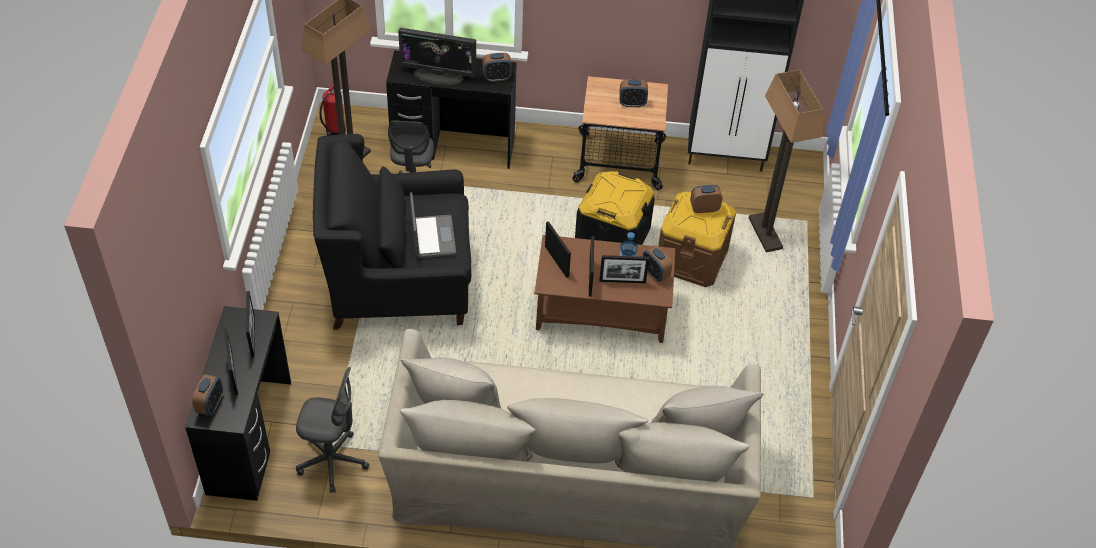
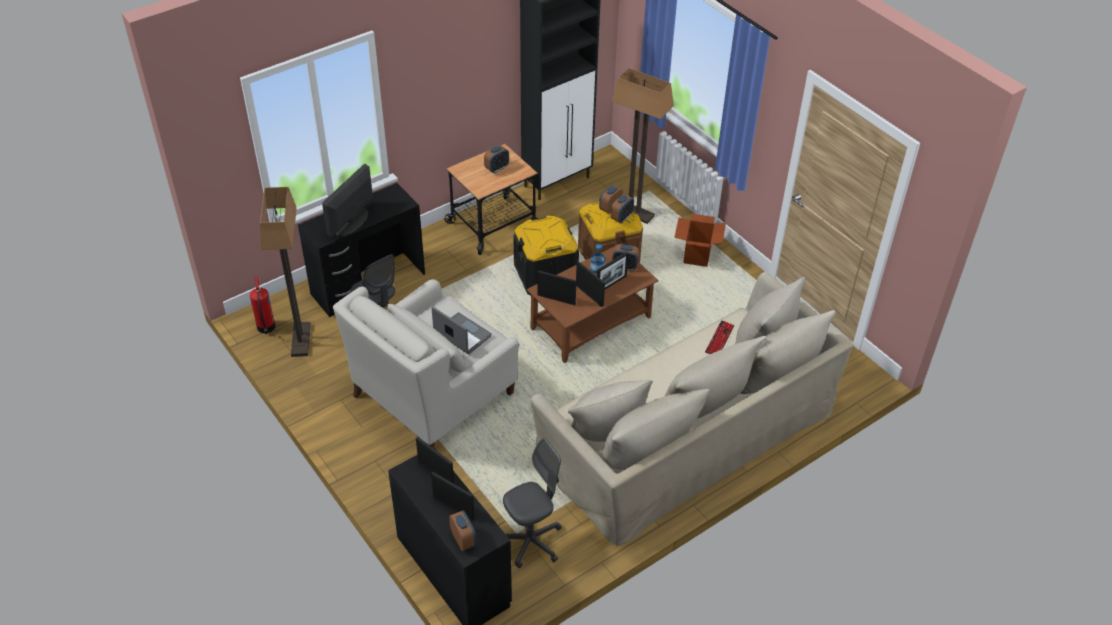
camera: 40 degrees left, 5 degrees down
(398, 279) = (433, 394): black armchair -> white armchair
(438, 75) = (351, 222): monitor -> monitor turned 150 degrees clockwise
(497, 77) = (396, 200): alarm clock -> alarm clock (622, 218)
(659, 402) = (719, 339): none -> keyboard
(780, 314) = (697, 255): none -> cardboard box

